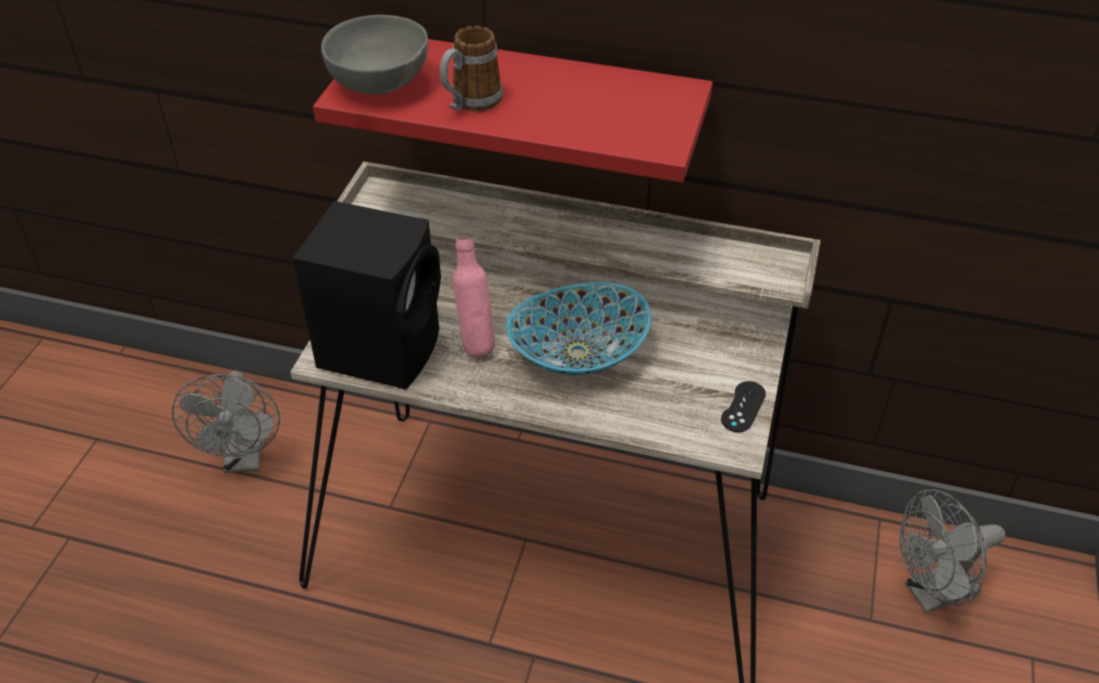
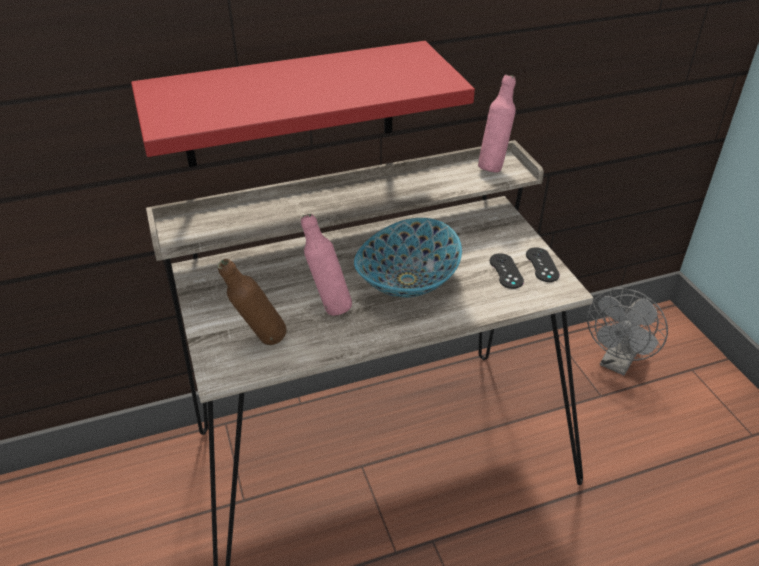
camera: 35 degrees left, 5 degrees down
(244, 458) = (90, 531): grey fan -> none
(381, 85) = (188, 110): grey bowl -> none
(382, 346) = (260, 342): black speaker -> brown bottle
(470, 103) = (276, 100): mug -> none
(694, 394) = (506, 271): none -> black game controller
(766, 262) = (493, 166): none -> pink bottle

